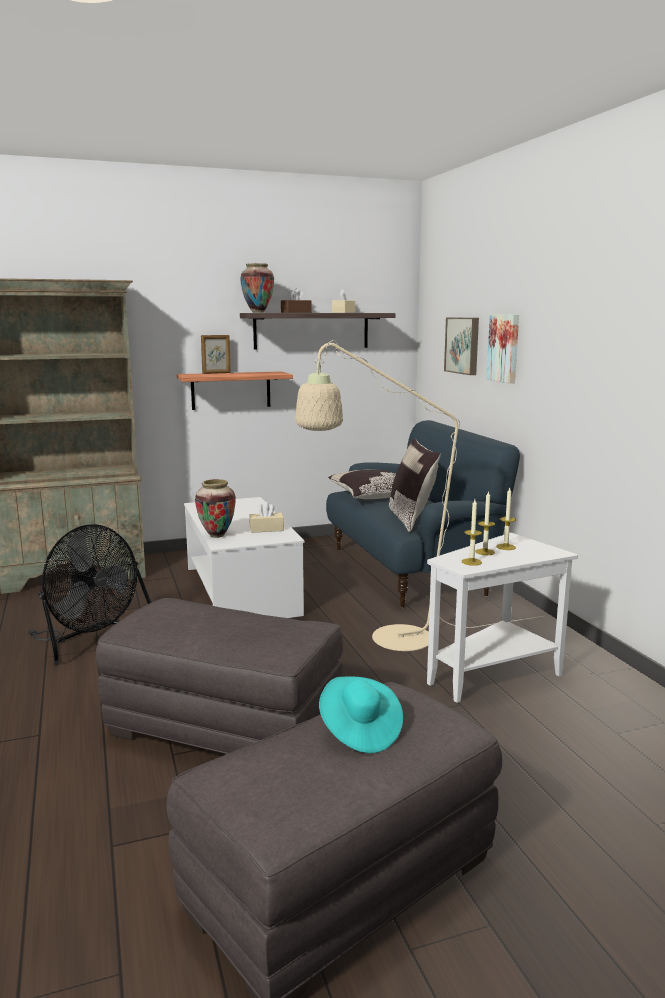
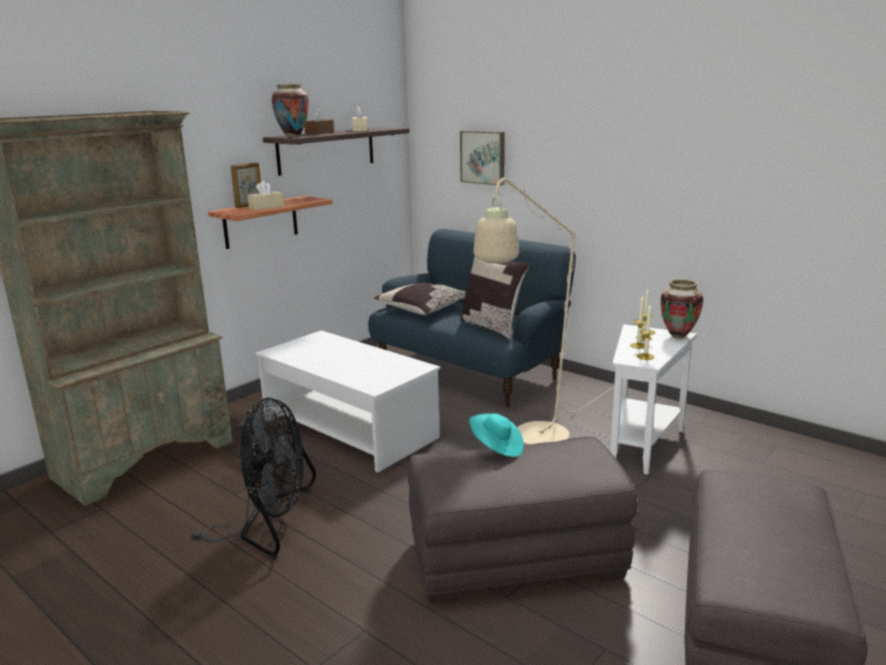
camera: 30 degrees left, 5 degrees up
(217, 535) = (355, 380): vase -> vase (678, 336)
(266, 529) = (388, 363): beige tissue box -> beige tissue box (266, 207)
(359, 731) = (758, 514): turquoise hat -> turquoise hat (496, 447)
(505, 348) = (543, 160): picture -> none

